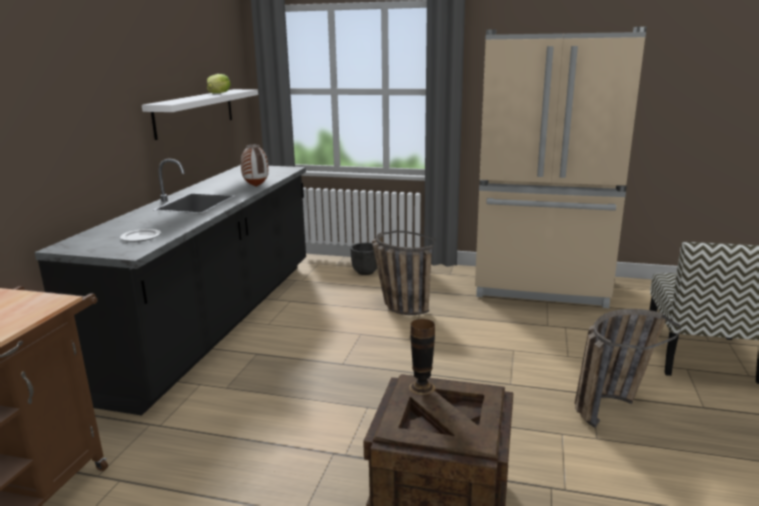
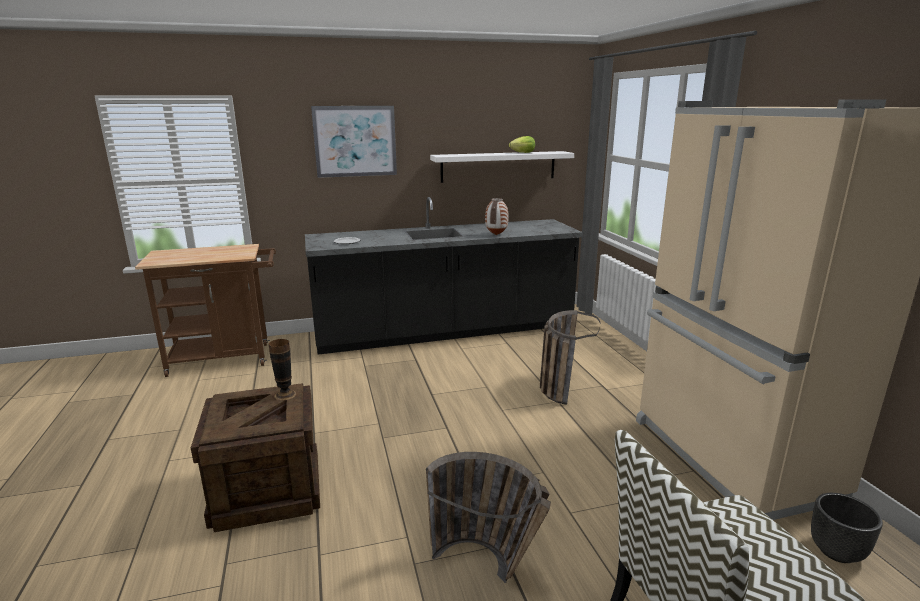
camera: 60 degrees right, 0 degrees up
(66, 93) = (355, 141): none -> picture
(365, 272) = (605, 353): black planter -> black planter (837, 551)

